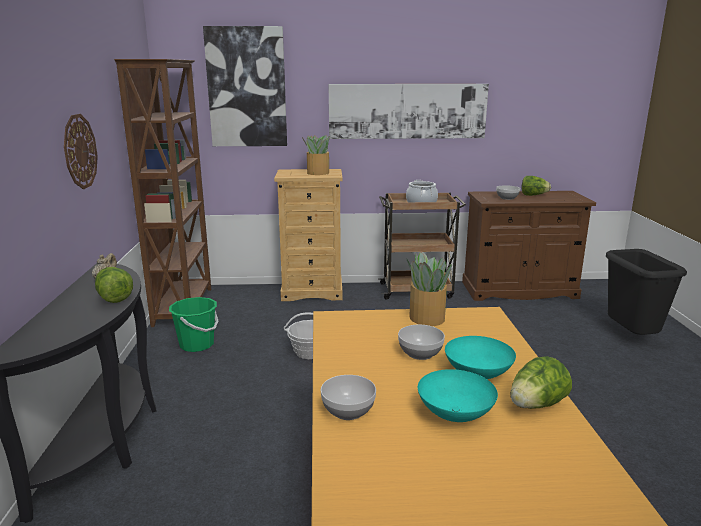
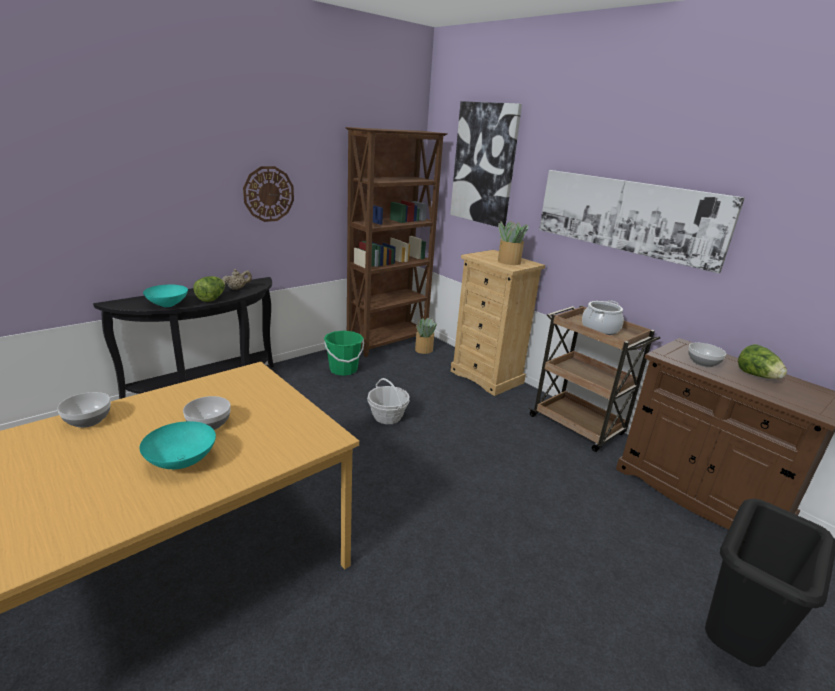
camera: 50 degrees right, 5 degrees up
(427, 318) = (289, 409): potted plant -> potted plant (423, 350)
(454, 415) = (96, 467): turquoise bowl -> turquoise bowl (167, 305)
(536, 405) = (131, 507): lettuce -> none

